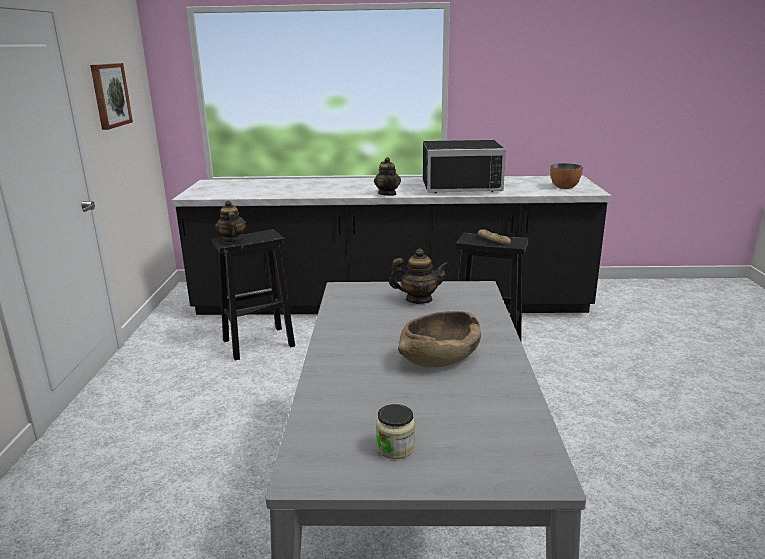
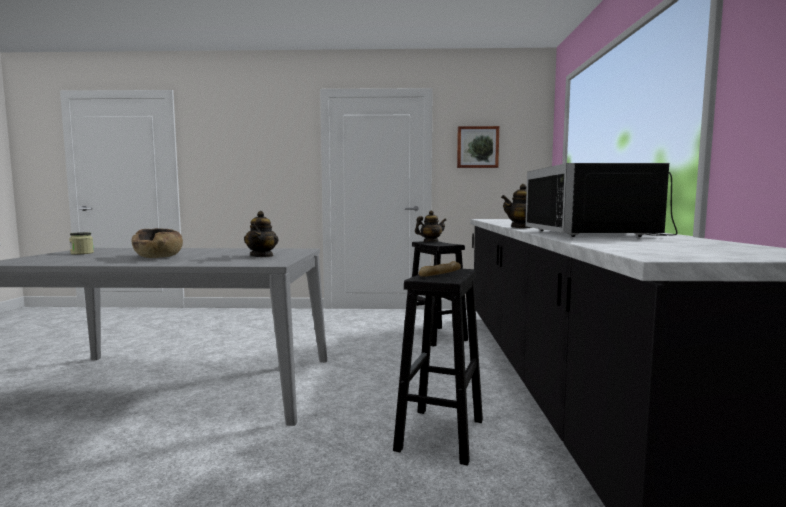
camera: 90 degrees right, 15 degrees down
(564, 187) = (672, 250): bowl -> none

